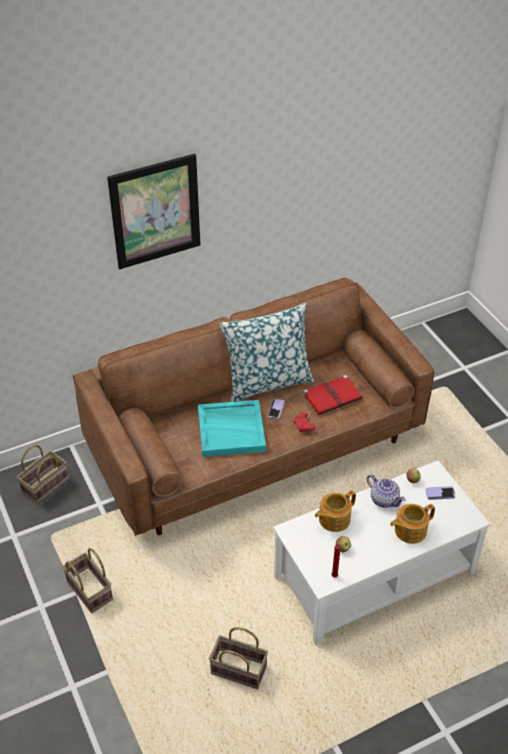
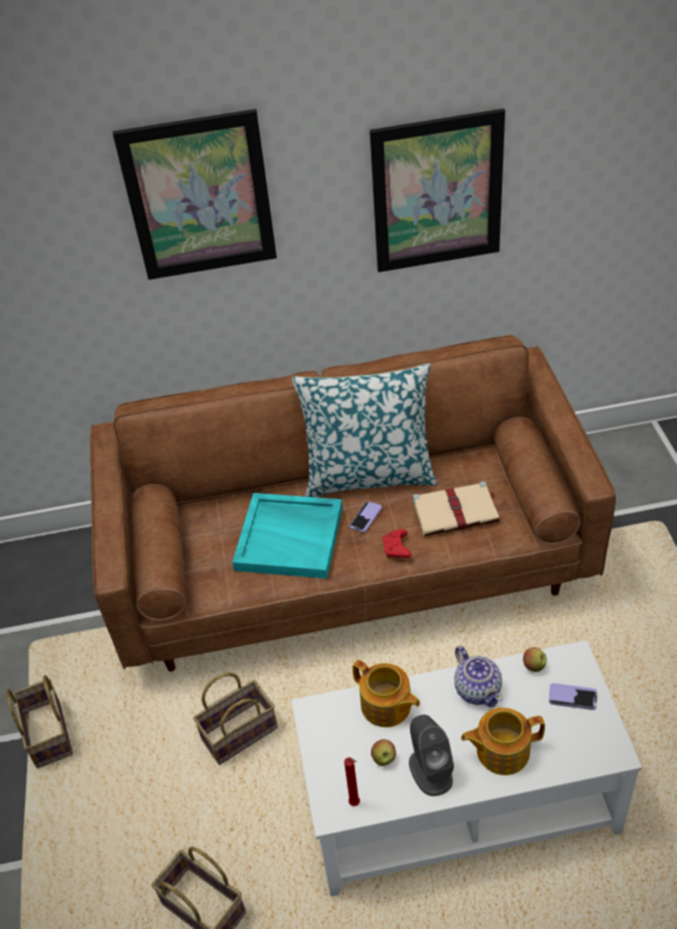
camera: 20 degrees right, 0 degrees up
(46, 484) = (54, 570): basket -> basket (240, 731)
(298, 192) = (437, 193): none -> picture
(333, 396) = (456, 511): red book -> beige book
(333, 519) = (386, 706): teapot -> teapot turned 120 degrees counterclockwise
(372, 549) = (430, 770): none -> grey speaker

